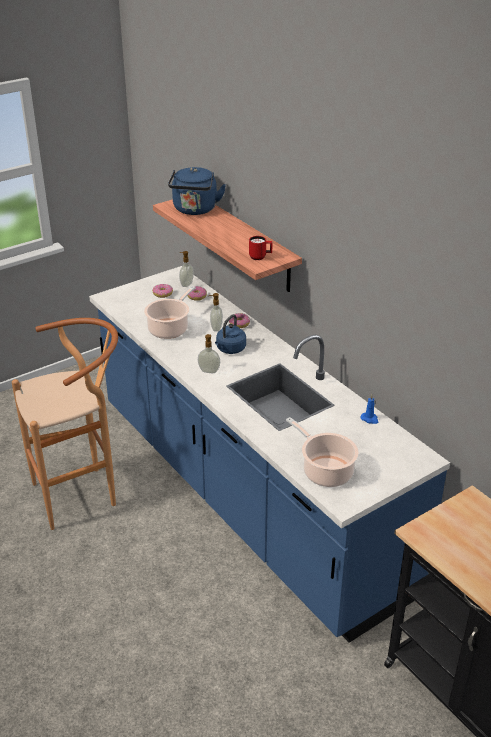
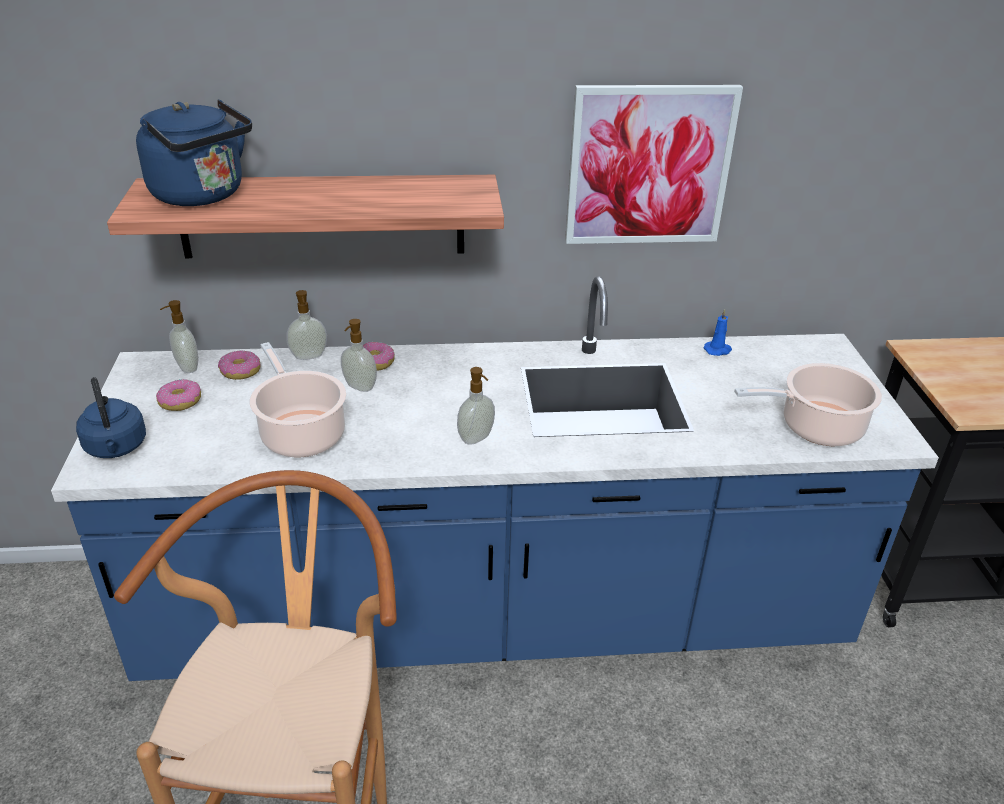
camera: 60 degrees left, 0 degrees up
(225, 307) = (309, 357): none -> soap dispenser
(230, 349) = (436, 396): blue kettle -> blue kettle (116, 448)
(260, 257) = (455, 197): red mug -> none
(360, 289) = (649, 166): none -> picture

